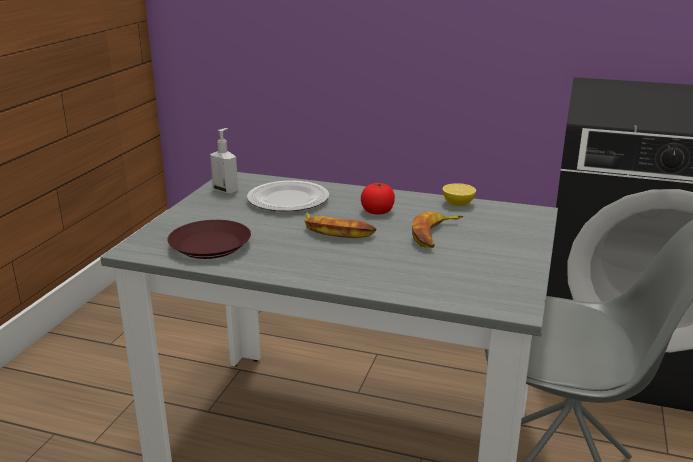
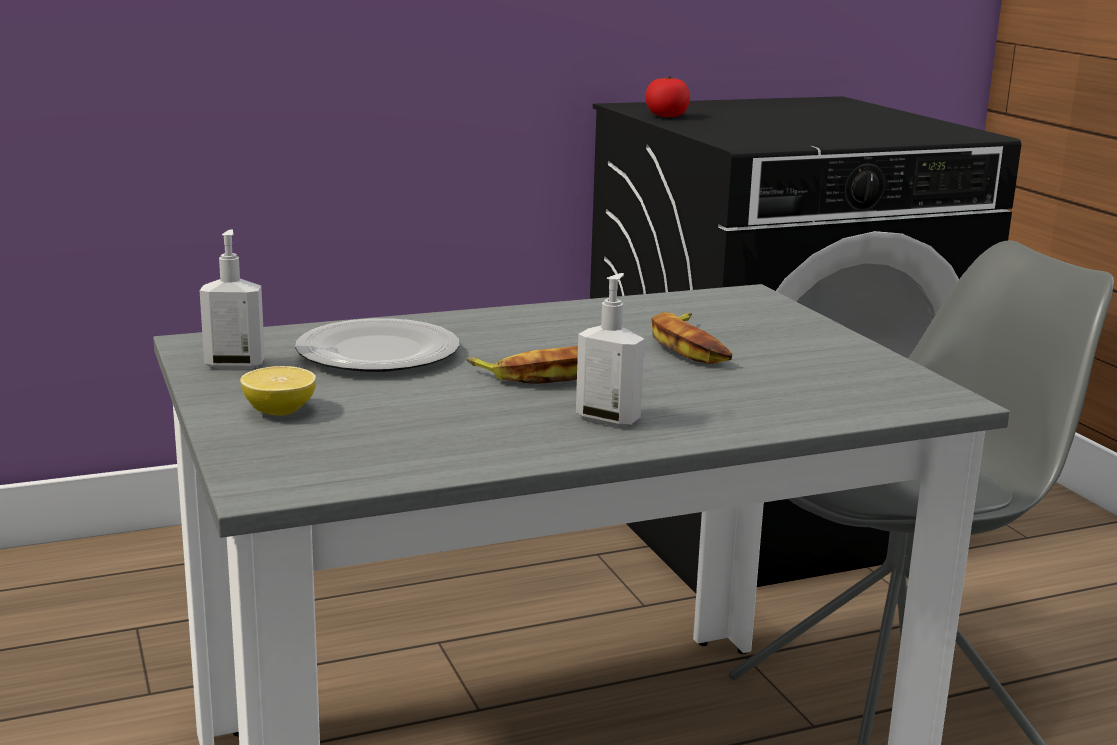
camera: 40 degrees left, 5 degrees down
(210, 246) = (396, 445): brown plate -> none
(317, 261) = (608, 419): none -> soap dispenser
(377, 211) = (552, 337): tomato -> tomato (666, 116)
(458, 204) = (638, 304): lemon -> lemon (279, 411)

